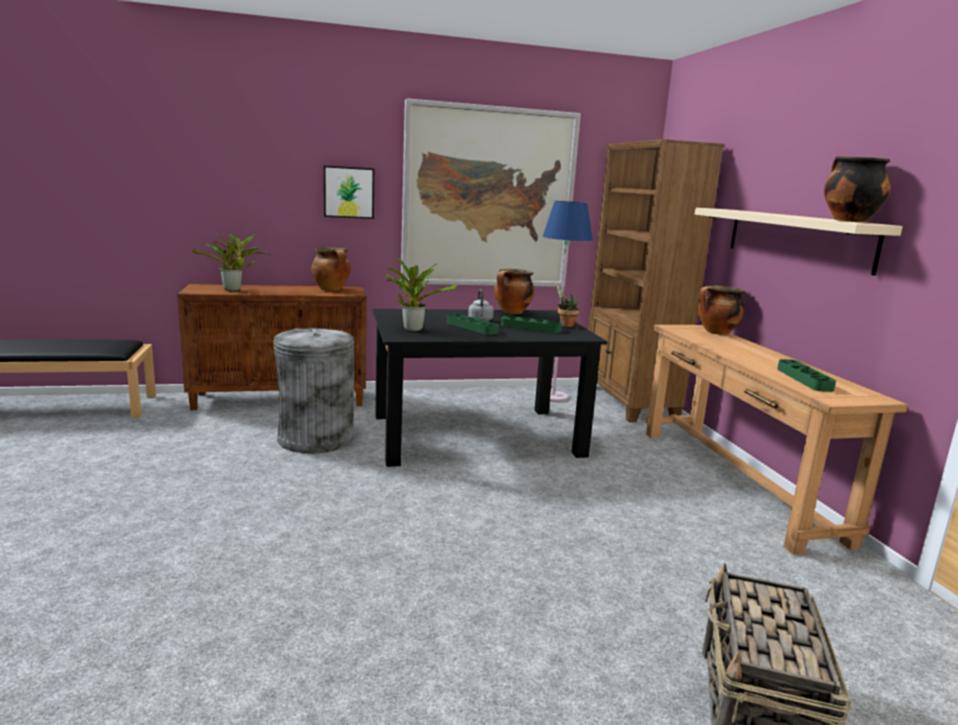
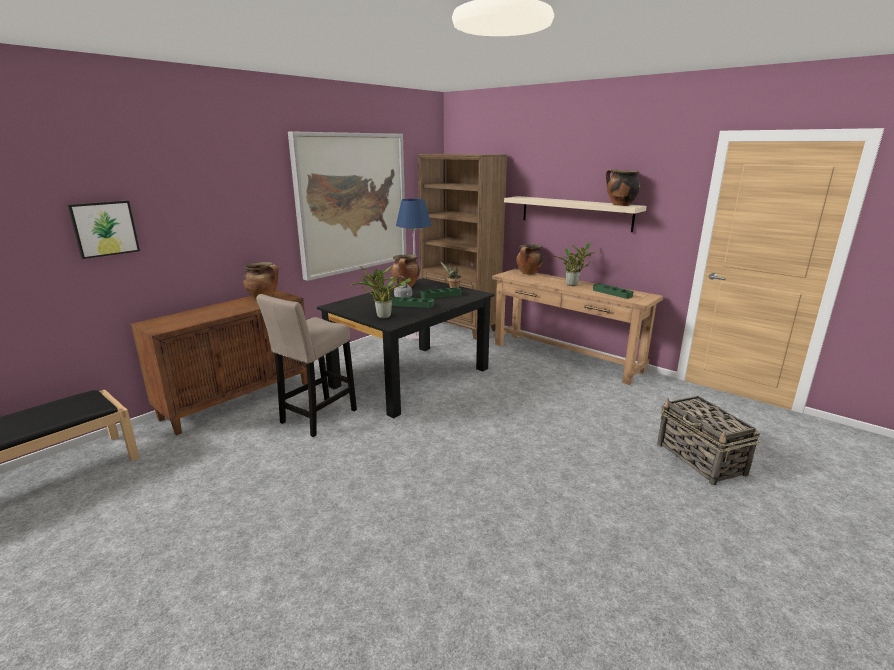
camera: 35 degrees left, 5 degrees up
(234, 290) = (191, 319): potted plant -> potted plant (573, 285)
(315, 438) = (316, 418): grey trash can -> beige stool
(349, 192) = (256, 214): picture -> picture (104, 228)

